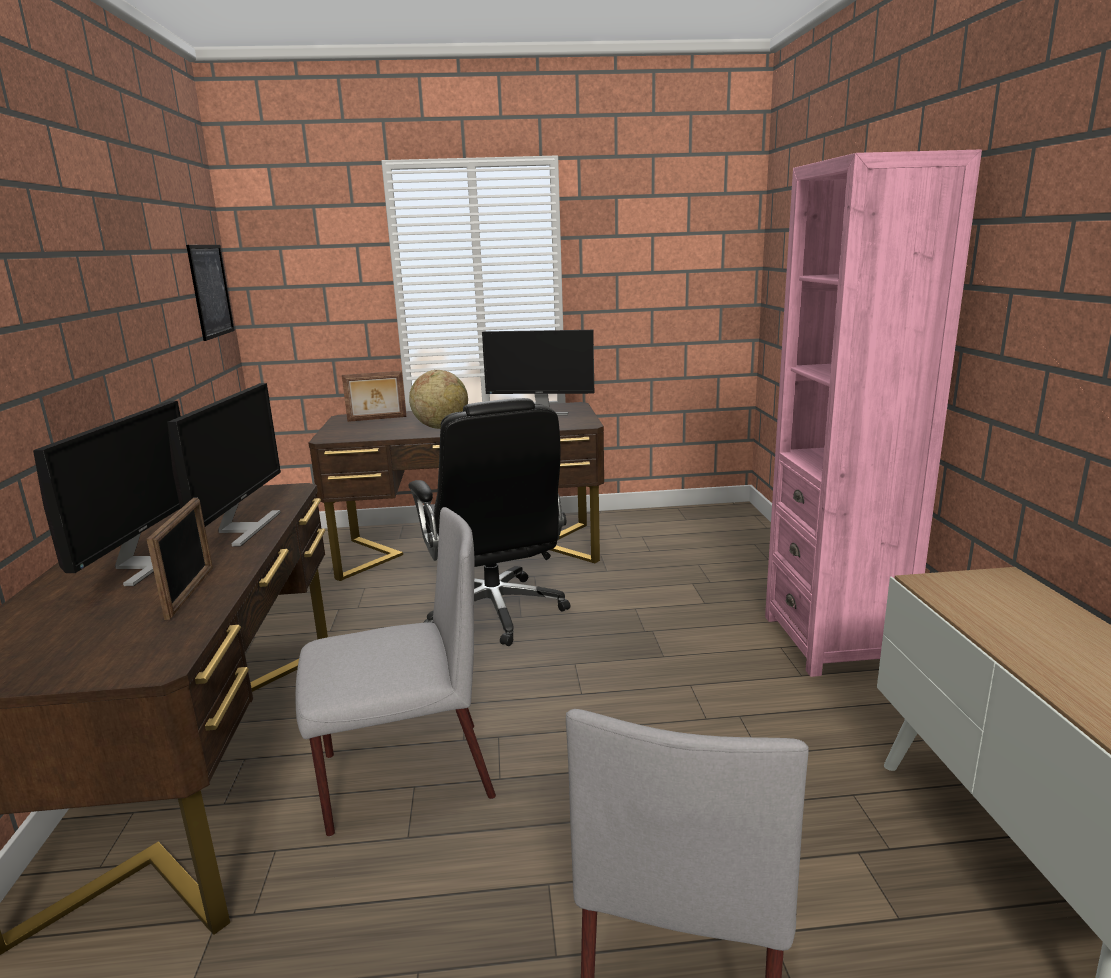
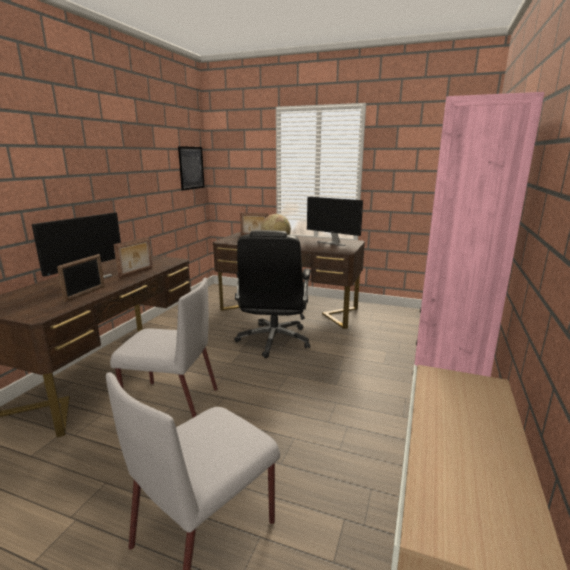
camera: 25 degrees right, 0 degrees up
(242, 529) = (136, 273): monitor -> picture frame

